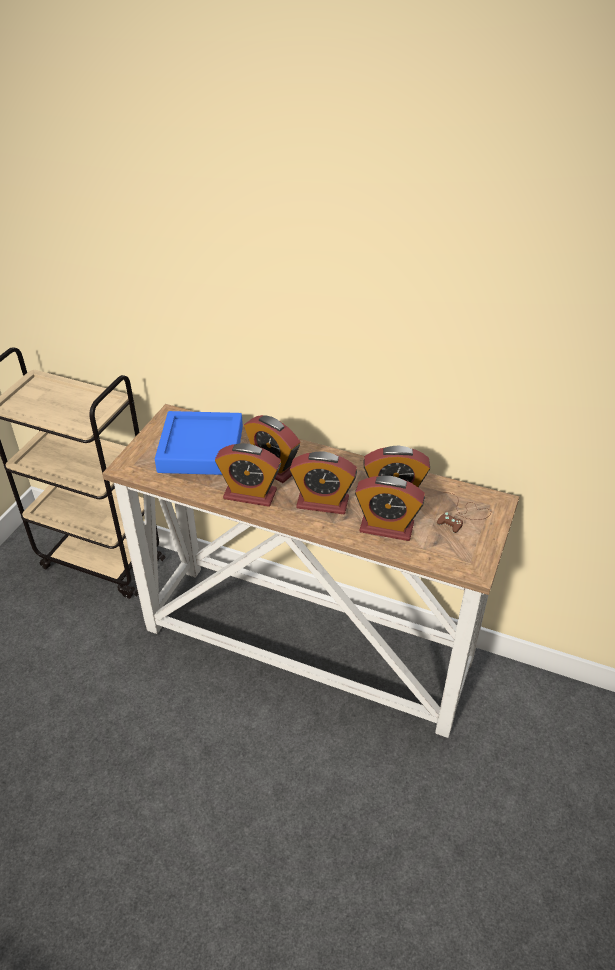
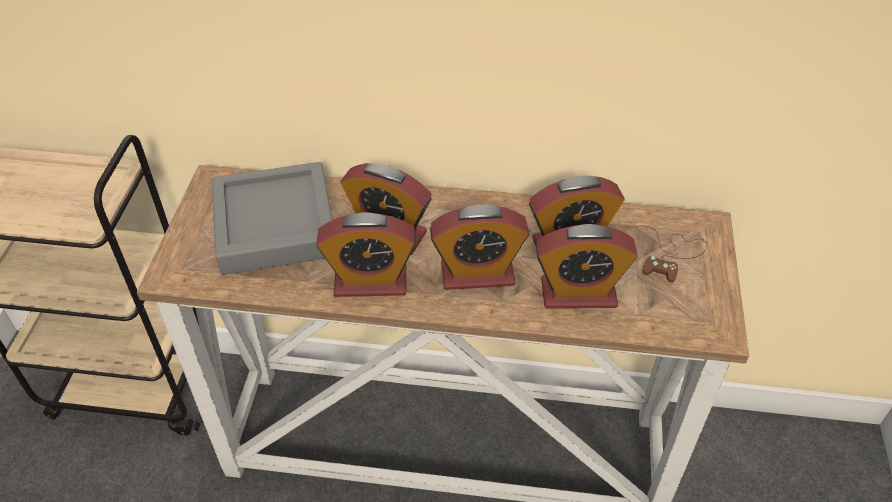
camera: 15 degrees left, 5 degrees up
(201, 449) = (275, 226): blue tray -> grey tray

